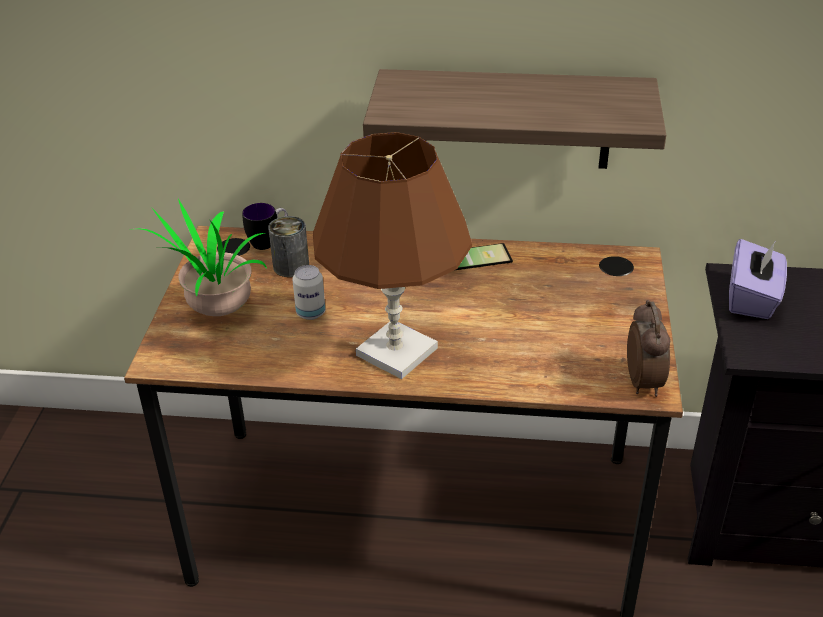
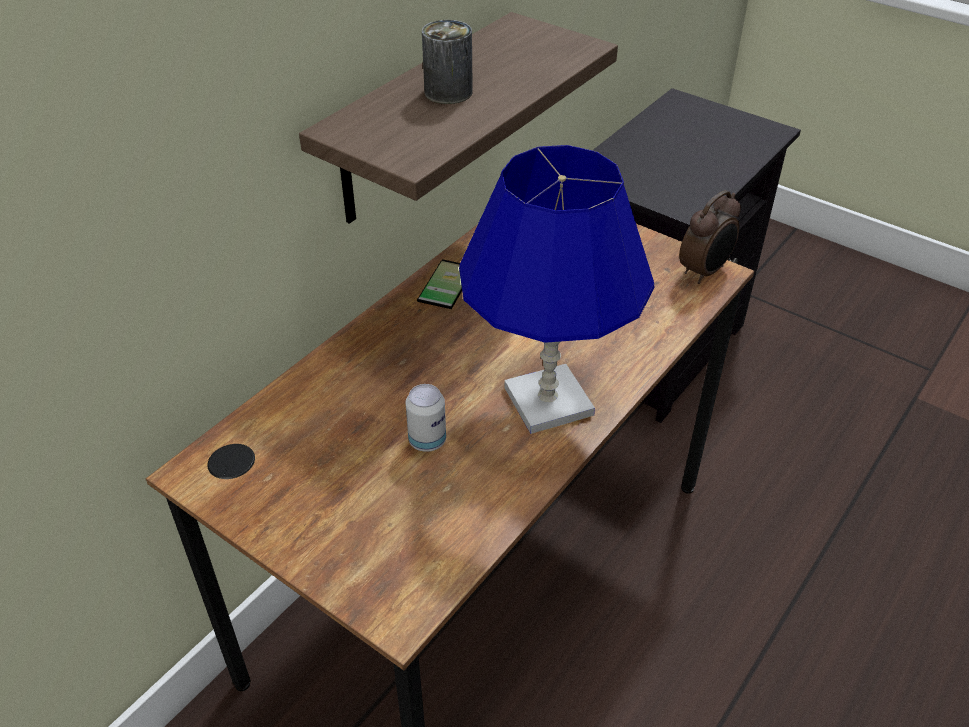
camera: 60 degrees left, 5 degrees up
(215, 312) = (349, 524): potted plant -> none
(268, 242) = (257, 425): mug -> none
(291, 266) = (324, 424): can -> can (448, 92)
(396, 351) = (547, 402): brown table lamp -> blue table lamp
(644, 382) = (705, 272): alarm clock -> alarm clock turned 105 degrees clockwise
(752, 298) = (627, 176): purple tissue box -> none

